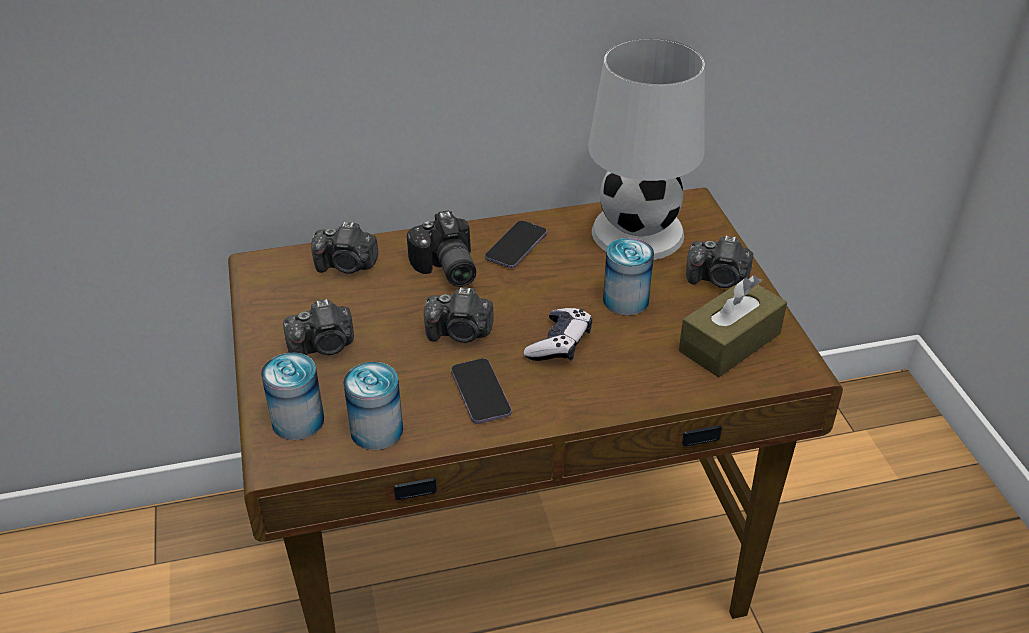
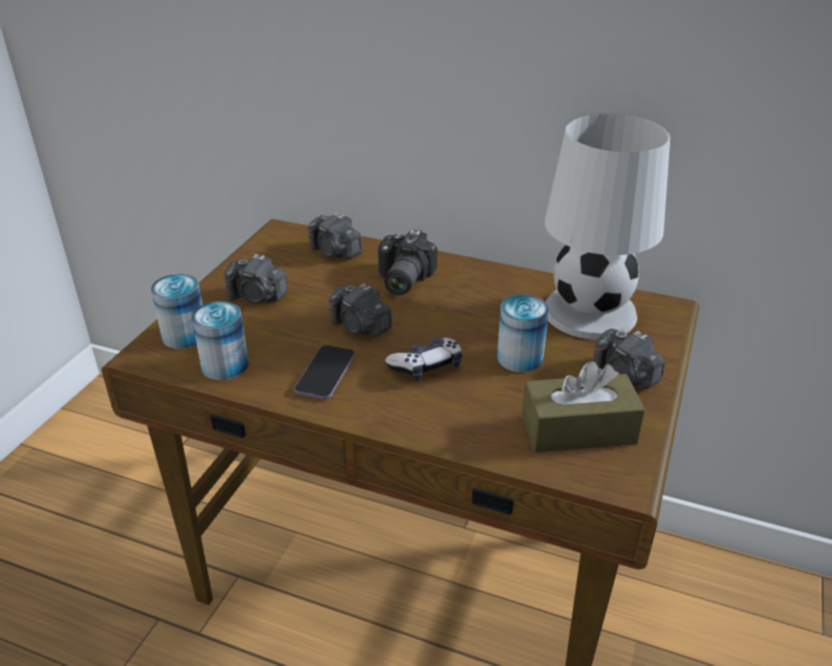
camera: 35 degrees right, 5 degrees down
(516, 246) = (473, 285): phone -> none

